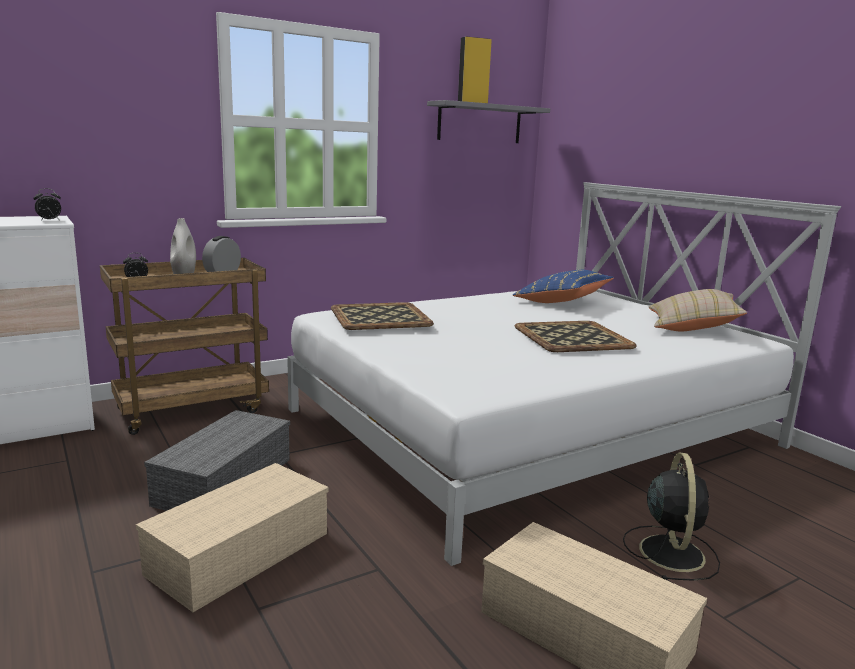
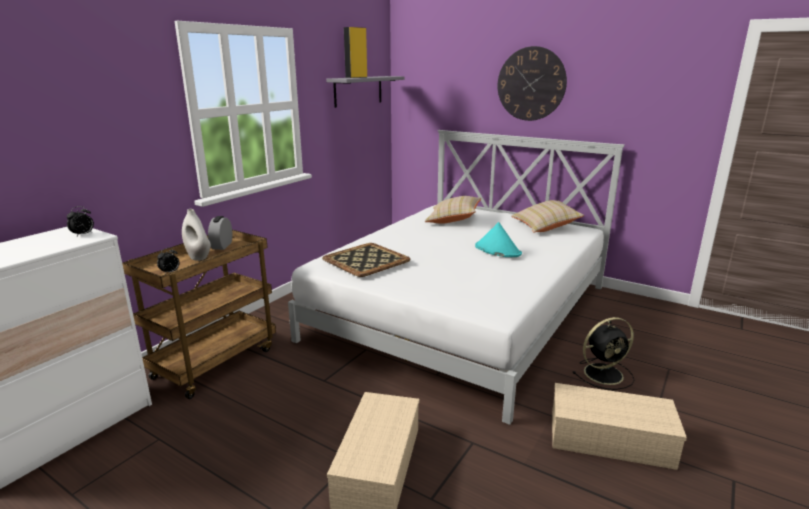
camera: 25 degrees left, 5 degrees up
(224, 480) = (306, 413): grey storage box -> none
(562, 302) = (453, 220): blue pillow -> beige pillow
(571, 337) = (497, 250): tray -> turquoise hat
(671, 551) = (604, 373): black fan -> black fan turned 90 degrees clockwise
(709, 113) = (531, 84): none -> wall clock

